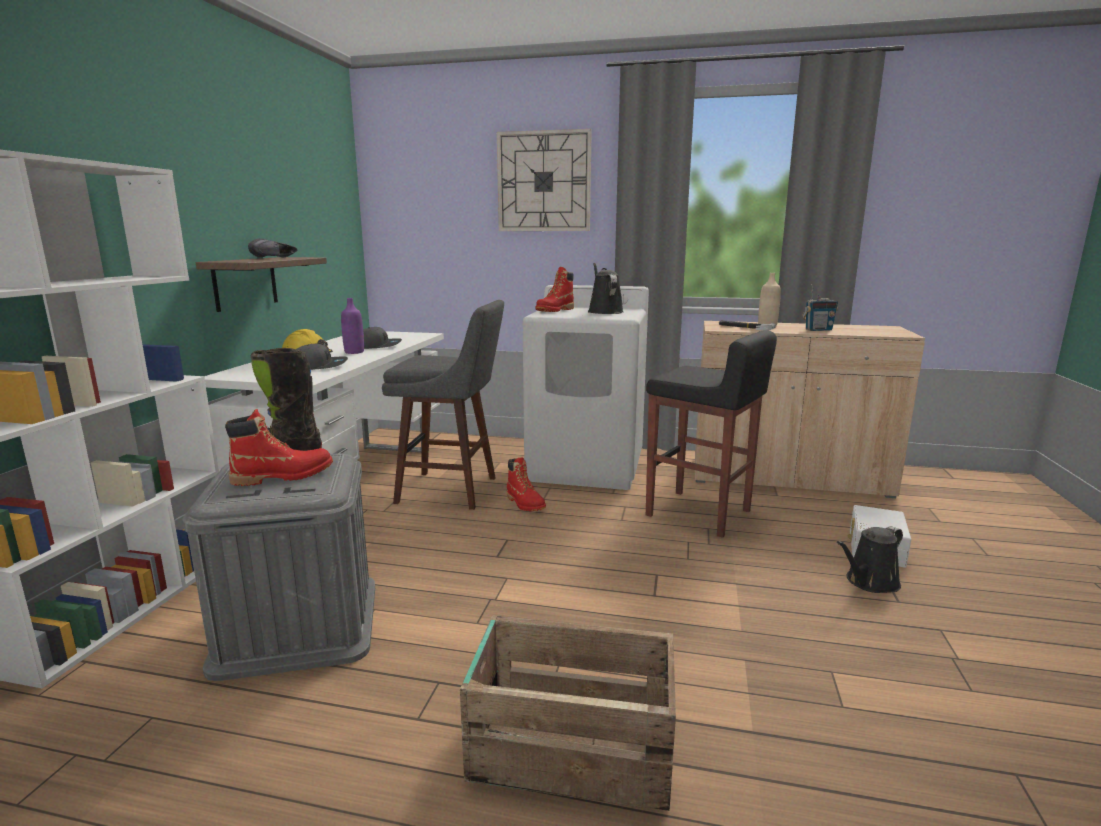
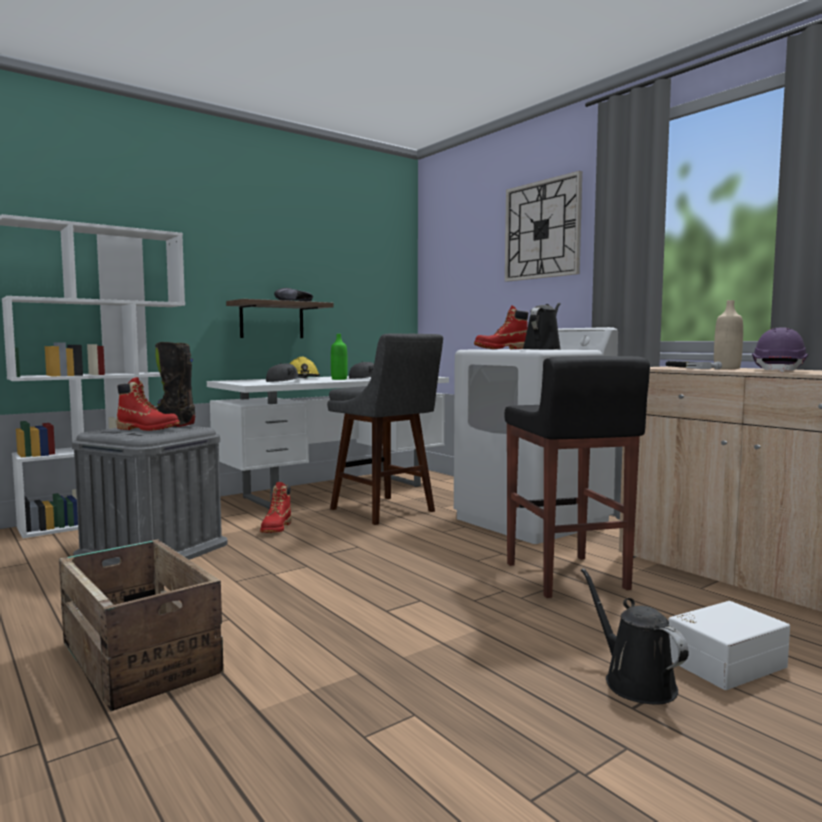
camera: 40 degrees right, 10 degrees down
(354, 352) = (339, 379): purple bottle -> green bottle
(525, 503) = (421, 531): red boot -> red boot (276, 528)
(818, 330) = (778, 371): radio -> purple hard hat
(869, 582) = (635, 682): black watering can -> black watering can turned 60 degrees clockwise

